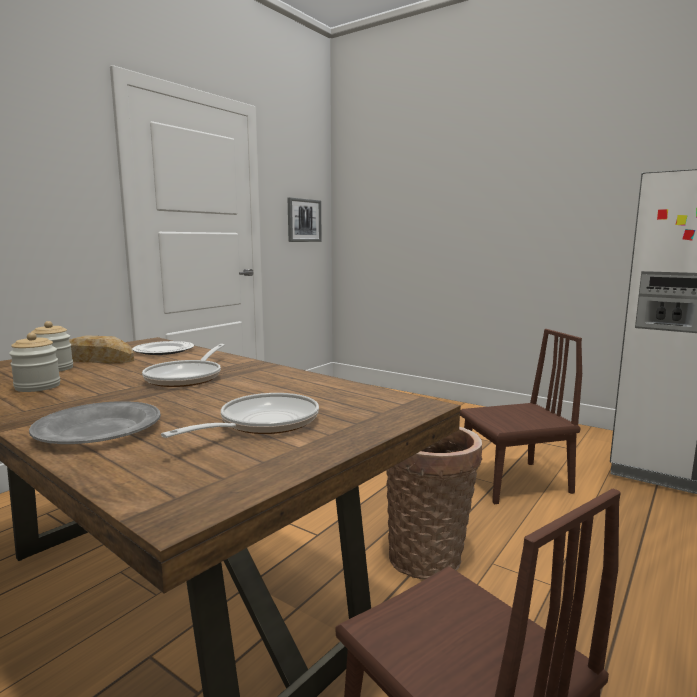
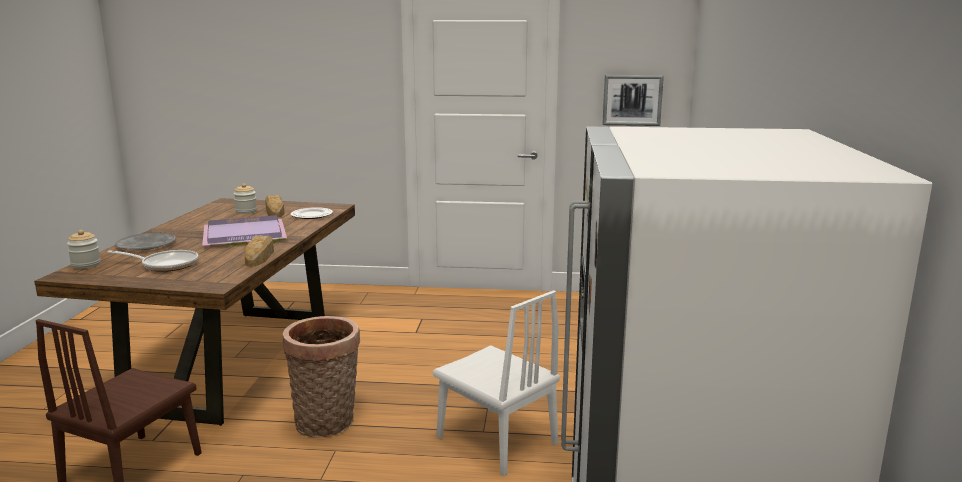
camera: 60 degrees right, 5 degrees up
(37, 387) = (208, 219): jar -> jar (86, 265)
(187, 377) = (246, 235): frying pan -> purple tray
(309, 379) = (260, 256): none -> bread
(514, 482) = (496, 440): brown chair -> white chair

